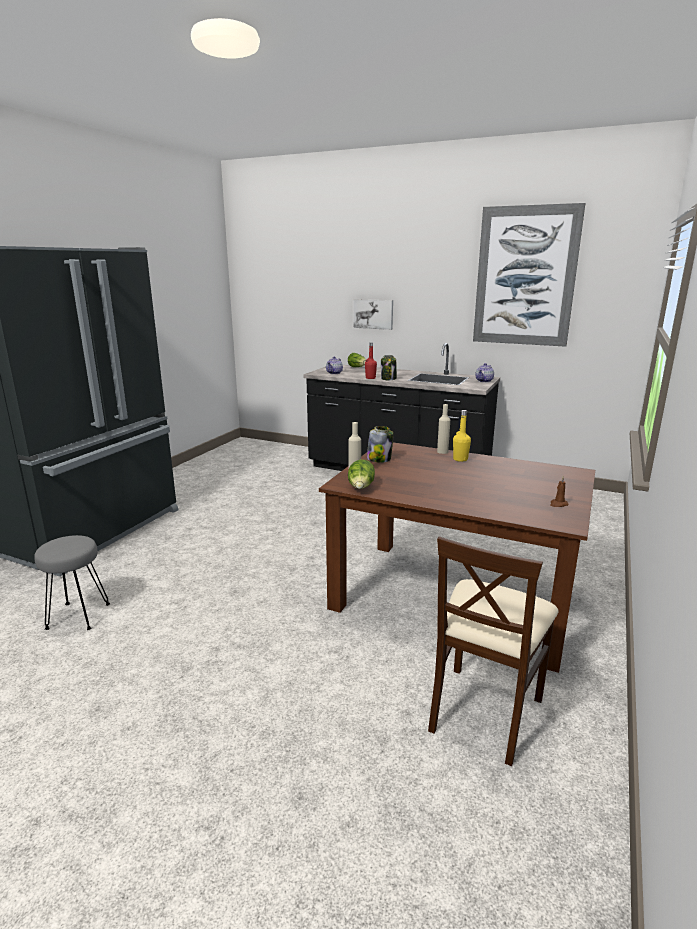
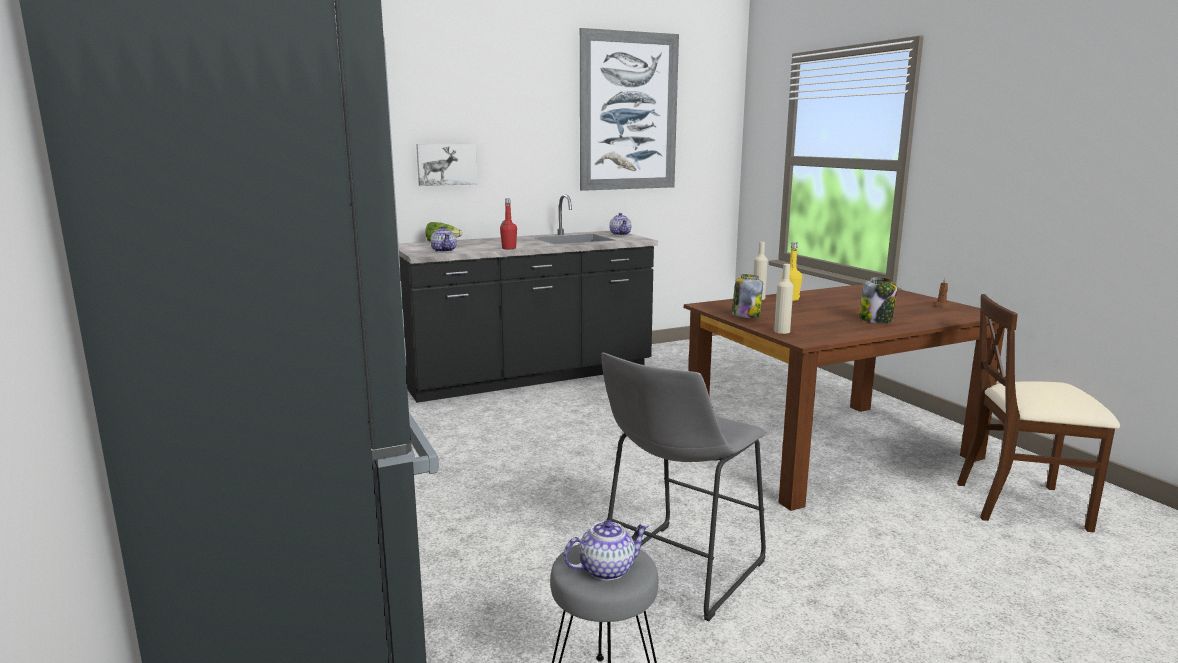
camera: 50 degrees left, 5 degrees down
(59, 547) = (607, 569): none -> teapot
(207, 597) = (678, 572): none -> grey stool
(361, 488) = (825, 337): lettuce -> none
(388, 379) = (530, 246): jar -> jar (876, 320)
(484, 711) = (1022, 504): beige chair -> beige chair turned 120 degrees clockwise

